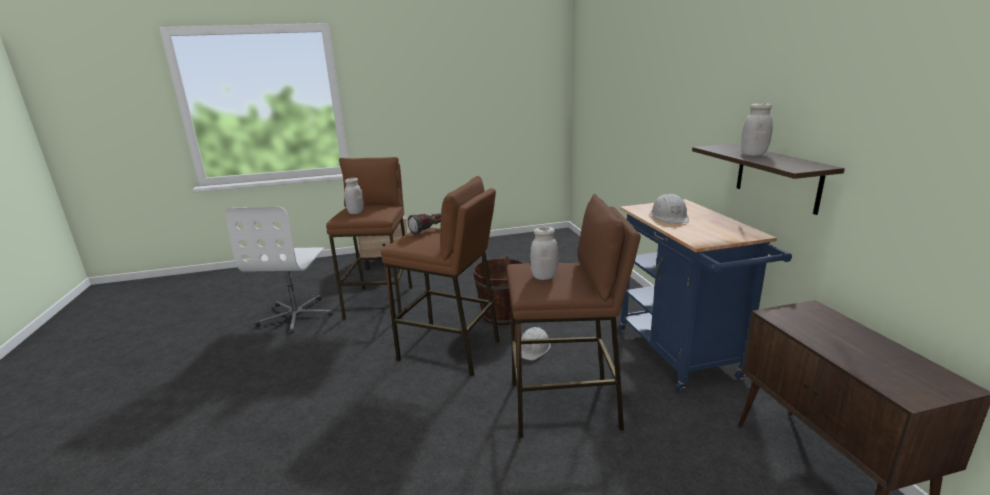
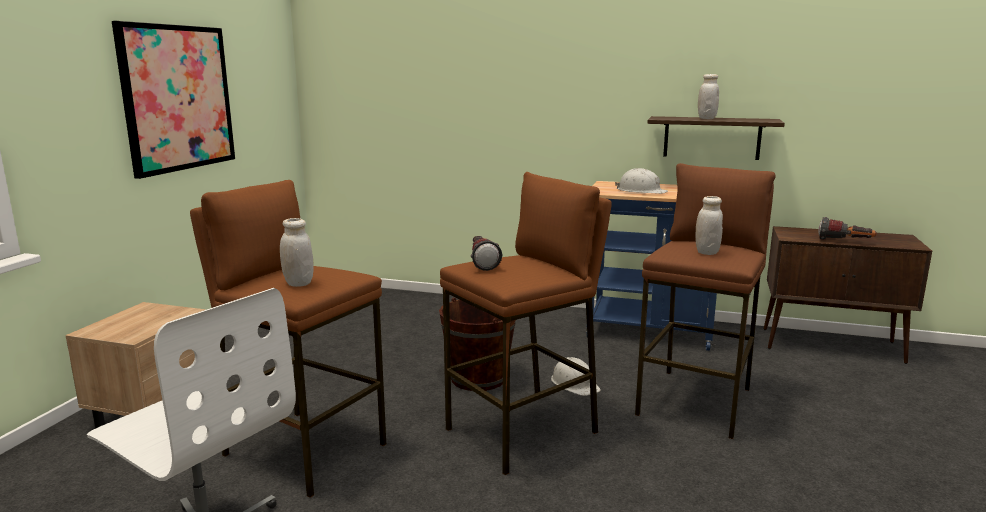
camera: 60 degrees left, 5 degrees down
(454, 101) = (178, 98): none -> picture
(822, 346) = (845, 242): none -> flashlight

